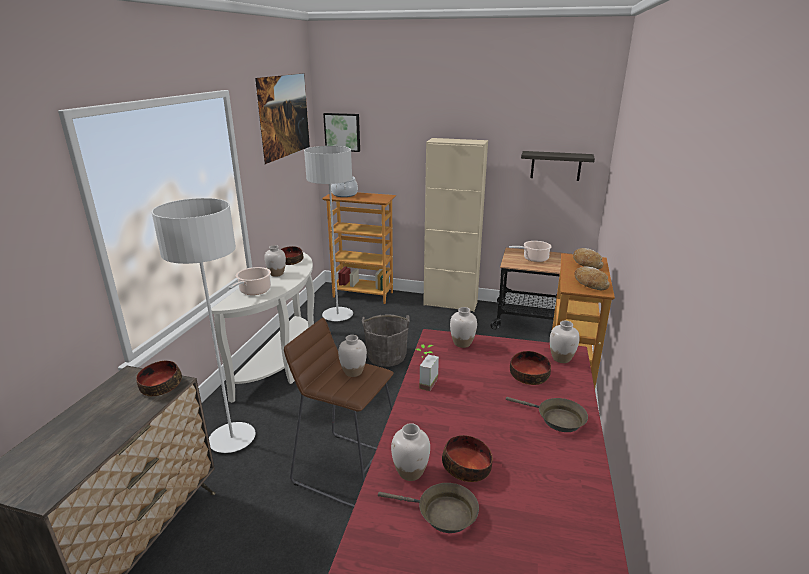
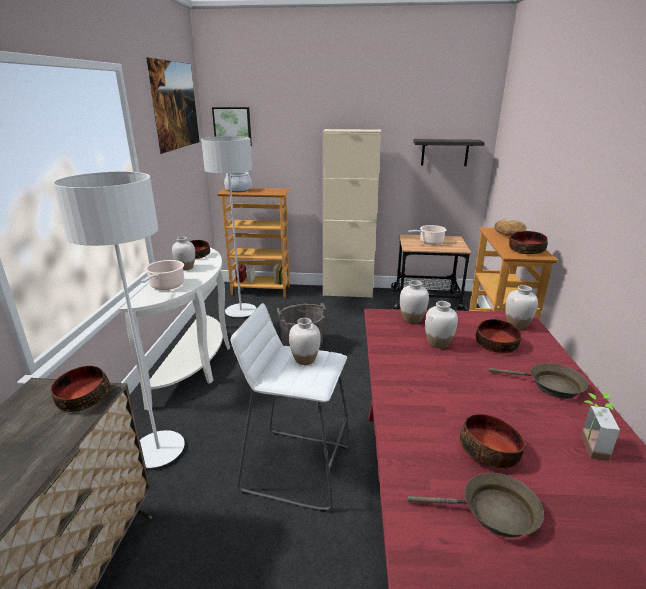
camera: 10 degrees left, 0 degrees up
(347, 469) = (296, 467): brown stool -> white stool
(410, 472) = (429, 466): white vase -> white vase (438, 343)
(424, 382) = (393, 362): potted plant -> potted plant (586, 446)
(589, 284) = (526, 250): bread -> bowl

